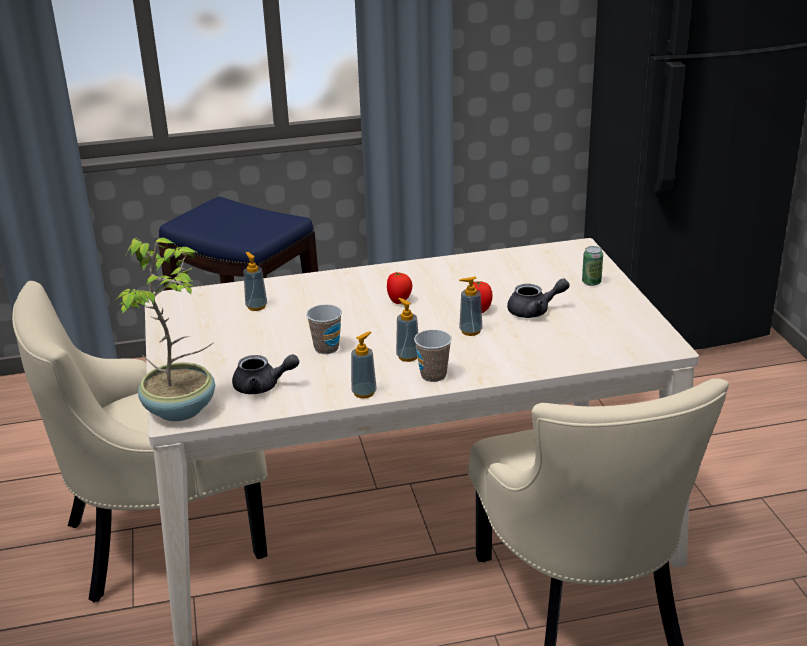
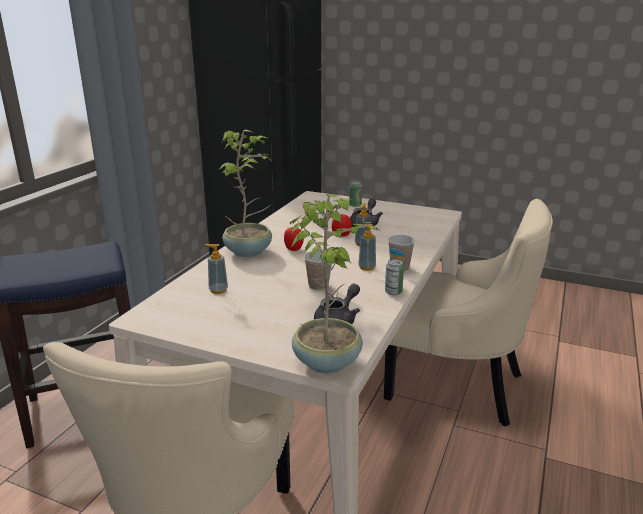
camera: 55 degrees left, 5 degrees down
(360, 283) = (249, 251): none -> potted plant
(364, 393) = (393, 292): soap dispenser -> can

